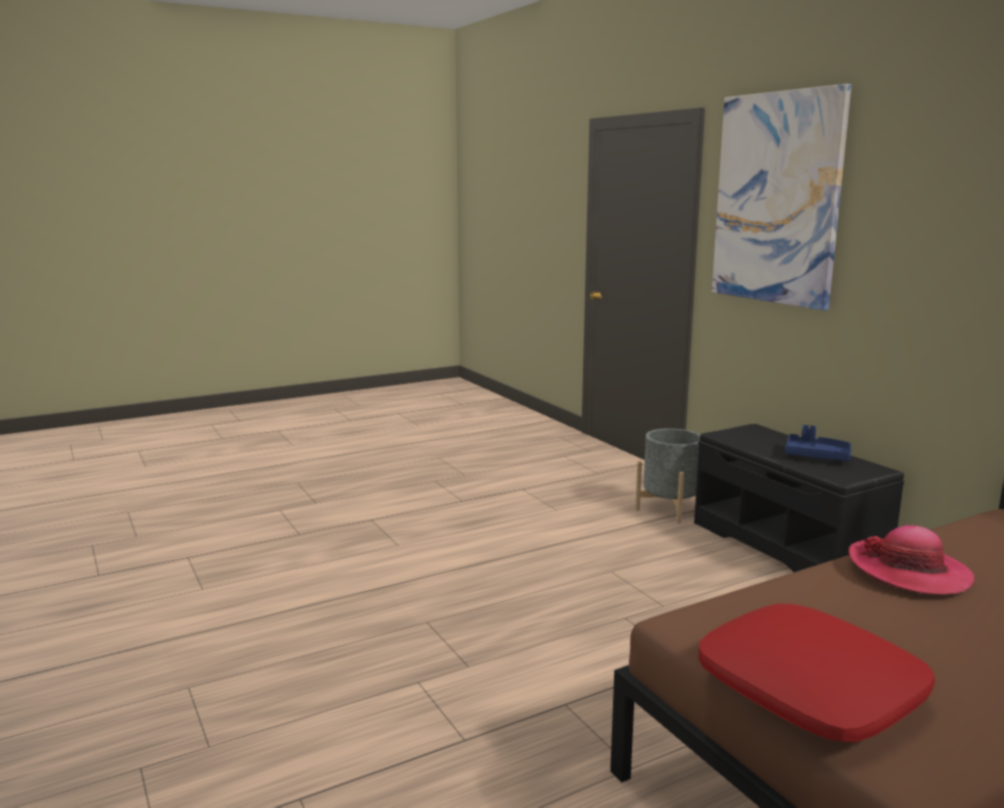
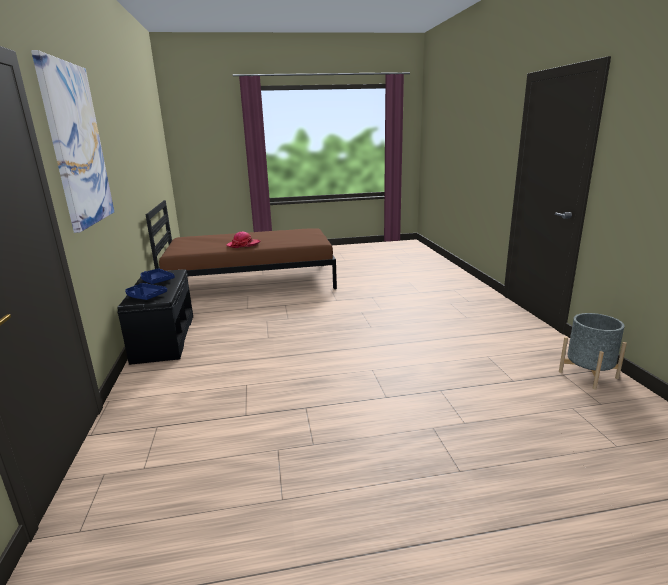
camera: 160 degrees left, 5 degrees up
(670, 509) = (173, 372): grey planter -> grey planter (588, 375)
(753, 434) = (145, 296): none -> blue tray
(810, 690) = (310, 235): red pillow -> none

